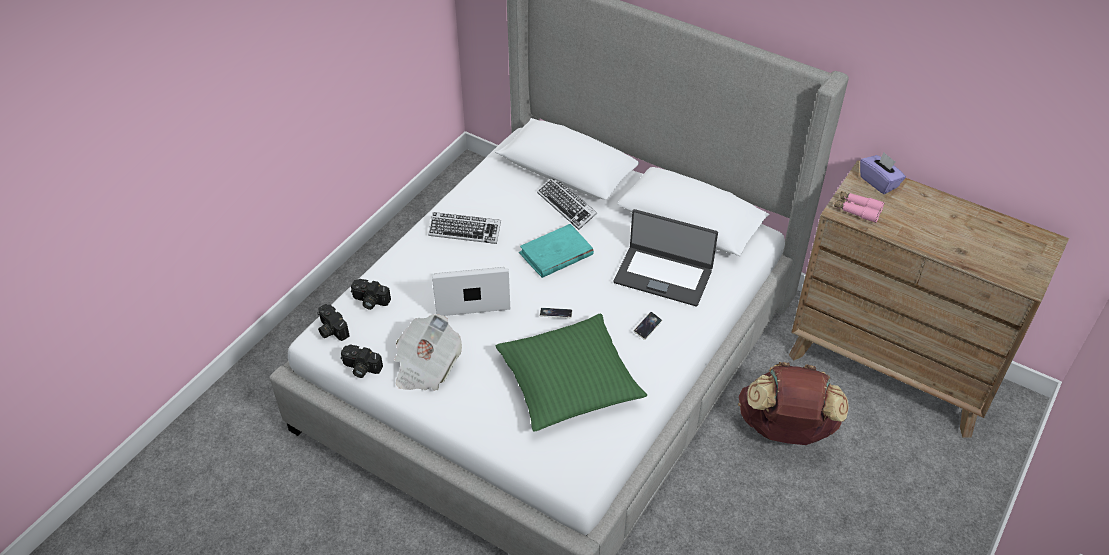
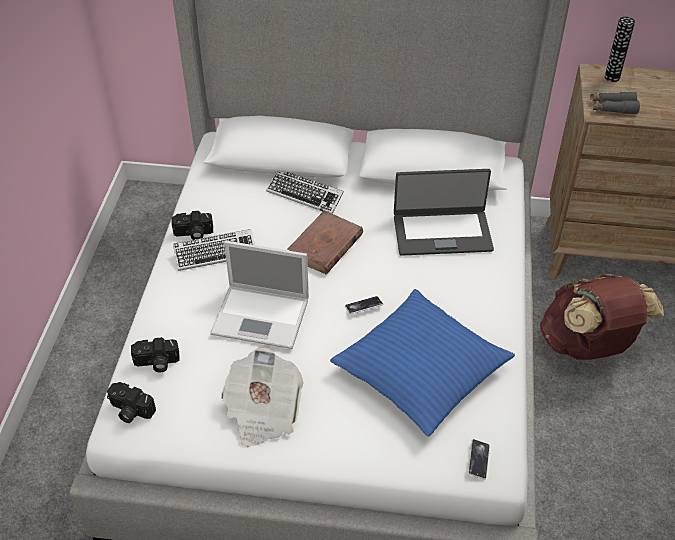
camera: 25 degrees left, 0 degrees up
(360, 368) = (190, 441): camera -> camera (193, 234)
(469, 294) = (262, 316): laptop -> laptop turned 135 degrees counterclockwise
(556, 254) = (325, 246): turquoise book -> brown book
(569, 381) = (420, 370): green pillow -> blue pillow
(647, 327) = (460, 287): phone -> phone (478, 460)
(857, 210) = (612, 107): pink binoculars -> grey binoculars
(879, 182) = (612, 77): purple tissue box -> vase

